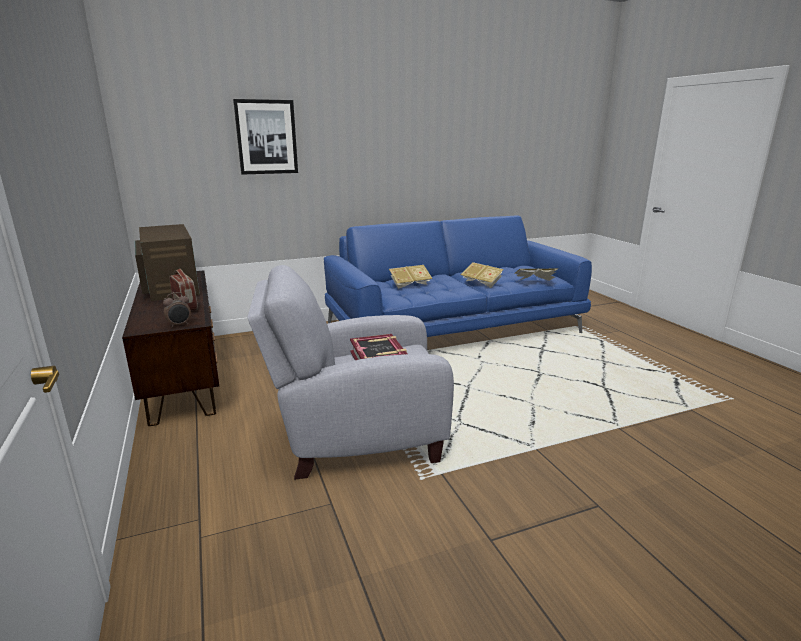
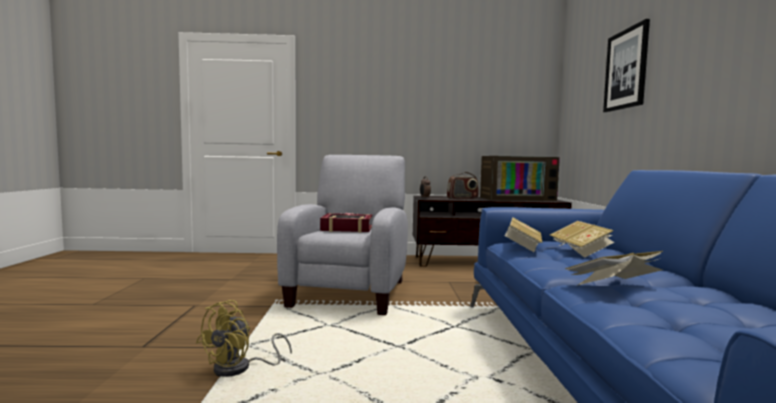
camera: 110 degrees right, 15 degrees down
(535, 282) = (643, 330): book -> book (523, 246)
(561, 435) = (240, 369): none -> yellow fan

